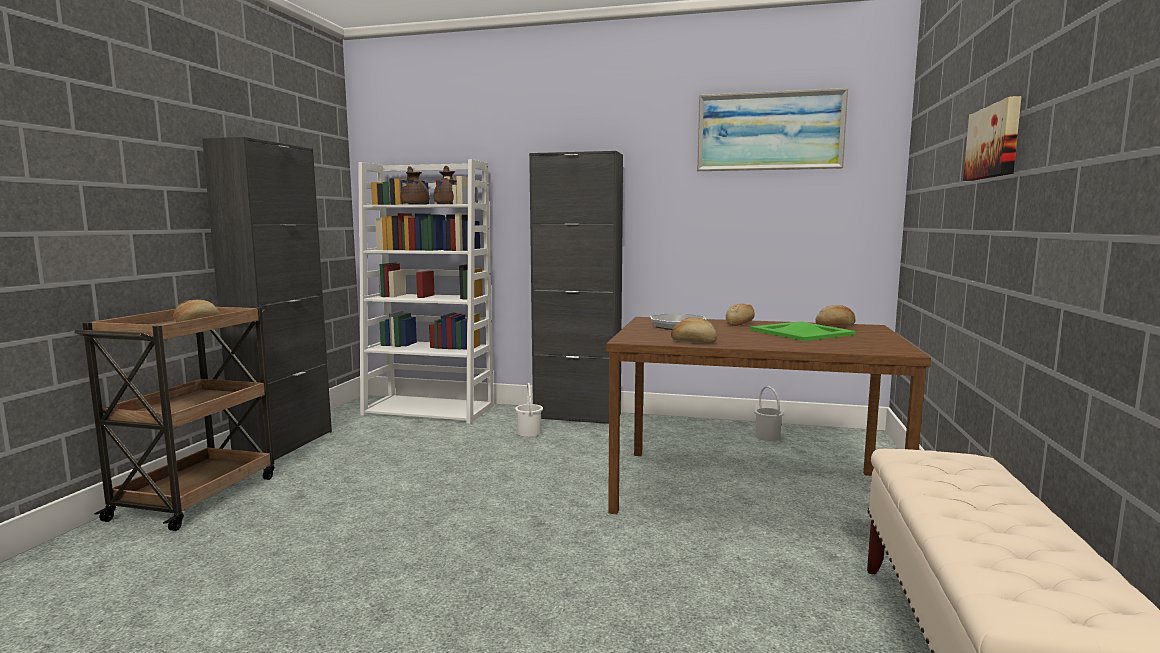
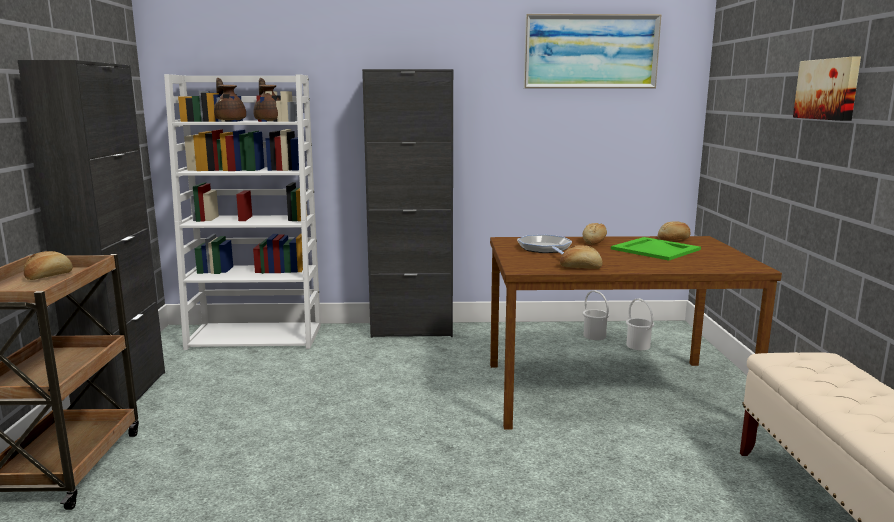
camera: 15 degrees left, 5 degrees up
(529, 432) = (376, 353): white bucket -> white bucket (638, 346)

